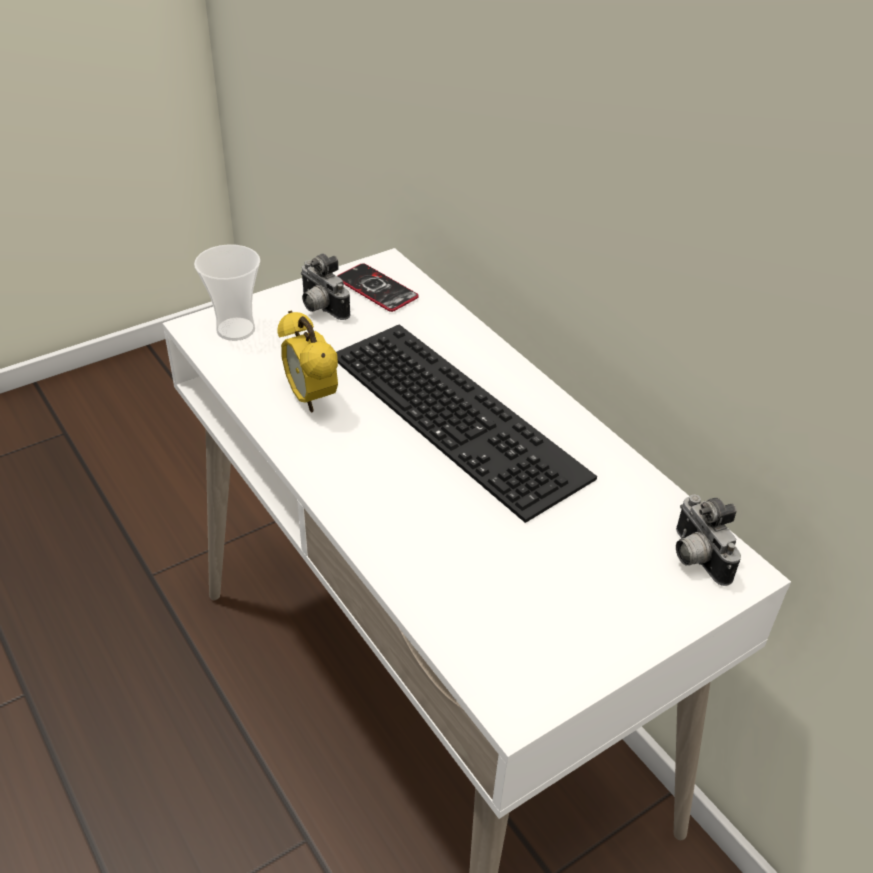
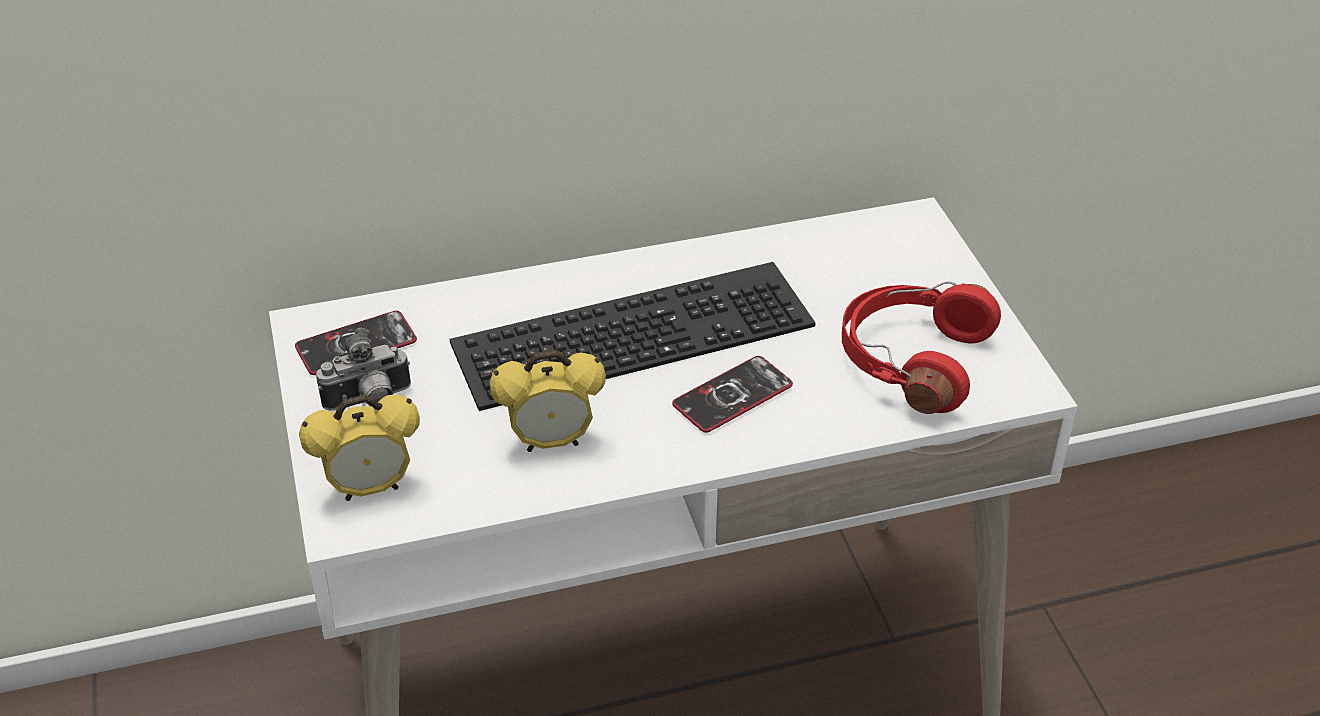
camera: 70 degrees left, 0 degrees up
(235, 329) = (370, 488): cup -> alarm clock
(405, 486) = (732, 396): none -> phone
(510, 600) = (911, 361): none -> red headphones
(695, 558) = (893, 238): camera -> none

